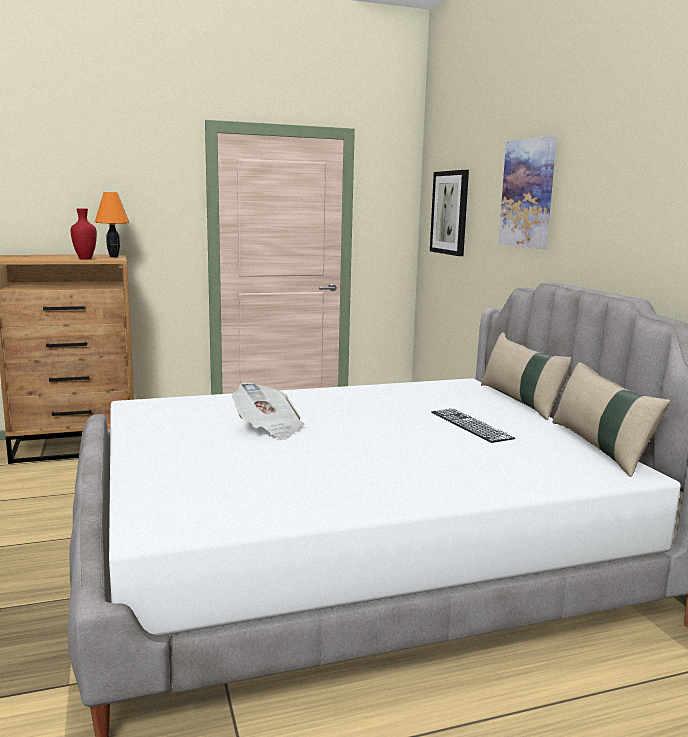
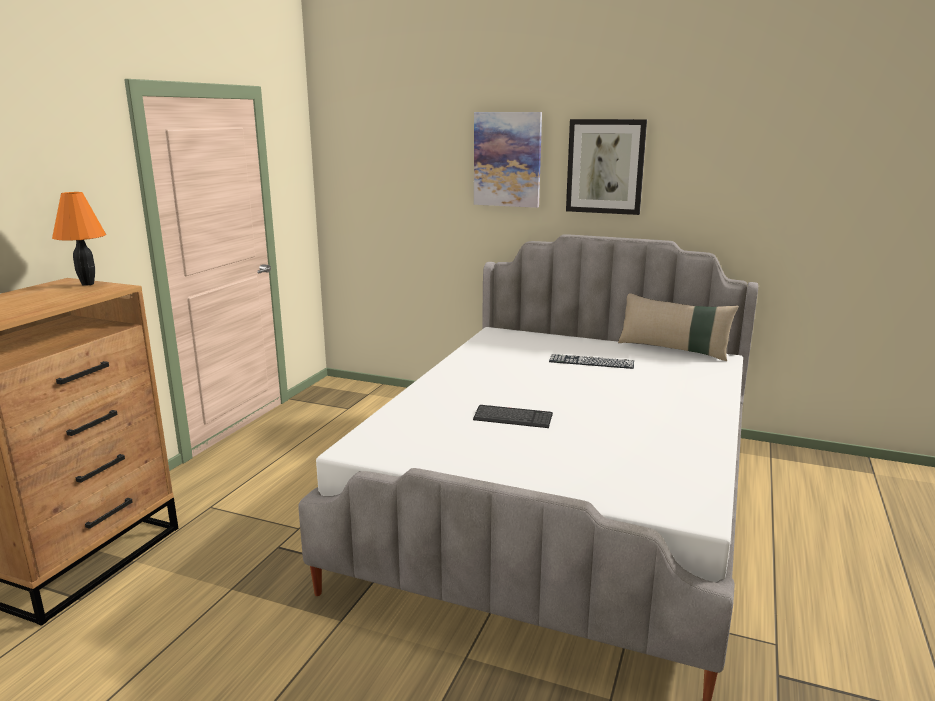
camera: 50 degrees left, 5 degrees up
(85, 259) = (83, 295): red vase -> none
(268, 429) = (513, 418): newspaper -> keyboard
(450, 212) = (378, 175): picture -> picture (605, 166)
(521, 401) = (561, 334): beige pillow -> none

